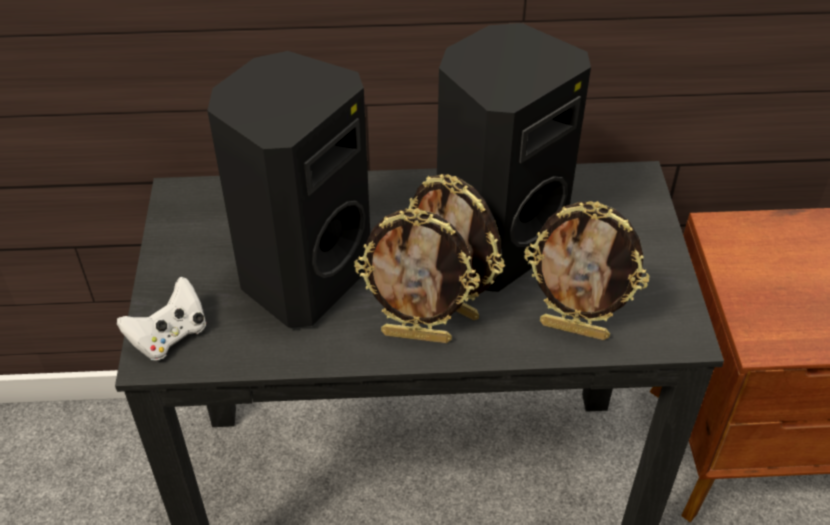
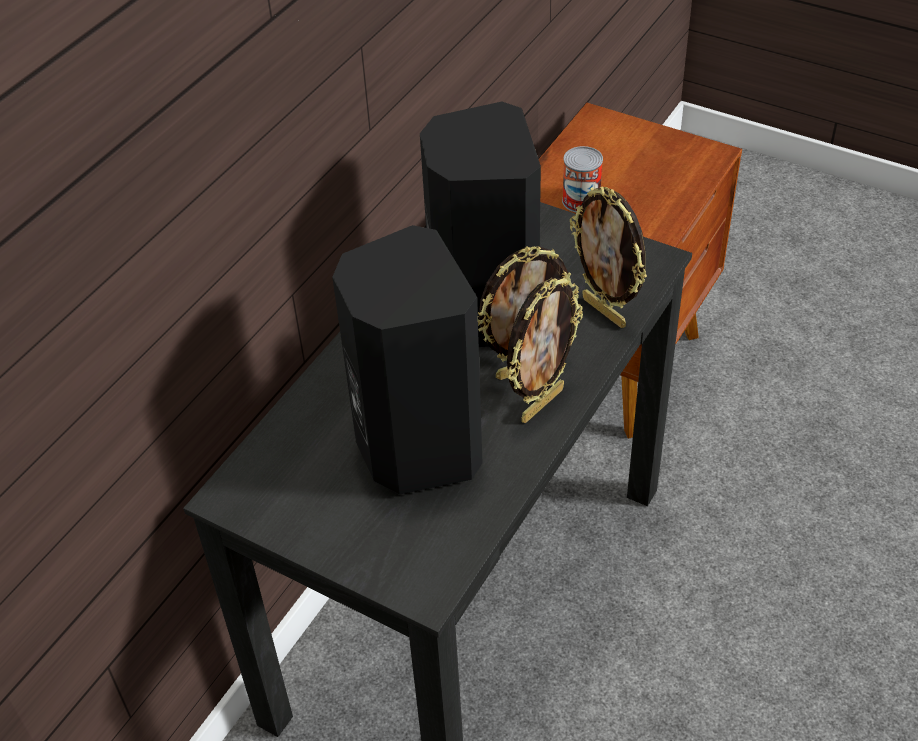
camera: 55 degrees left, 0 degrees up
(170, 336) = (410, 569): white game controller -> none
(574, 329) = (605, 312): picture frame -> picture frame turned 90 degrees clockwise
(763, 265) = (581, 201): none -> can

